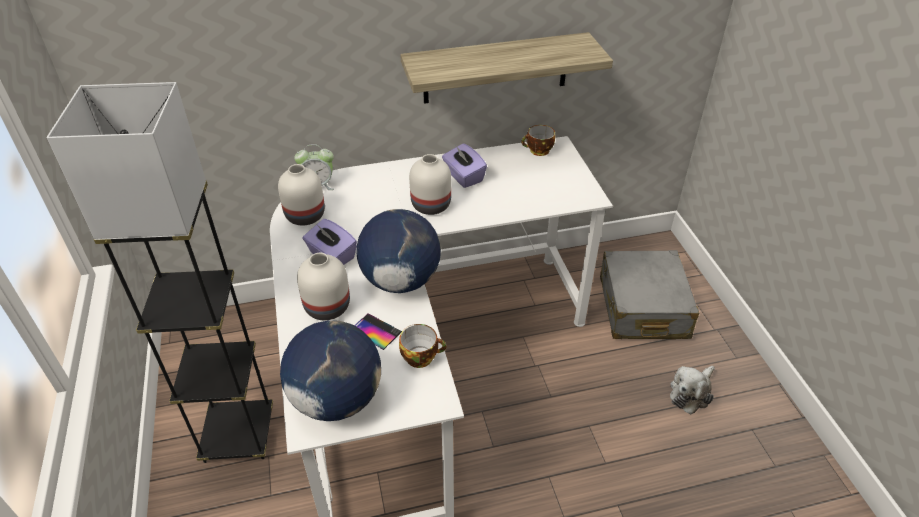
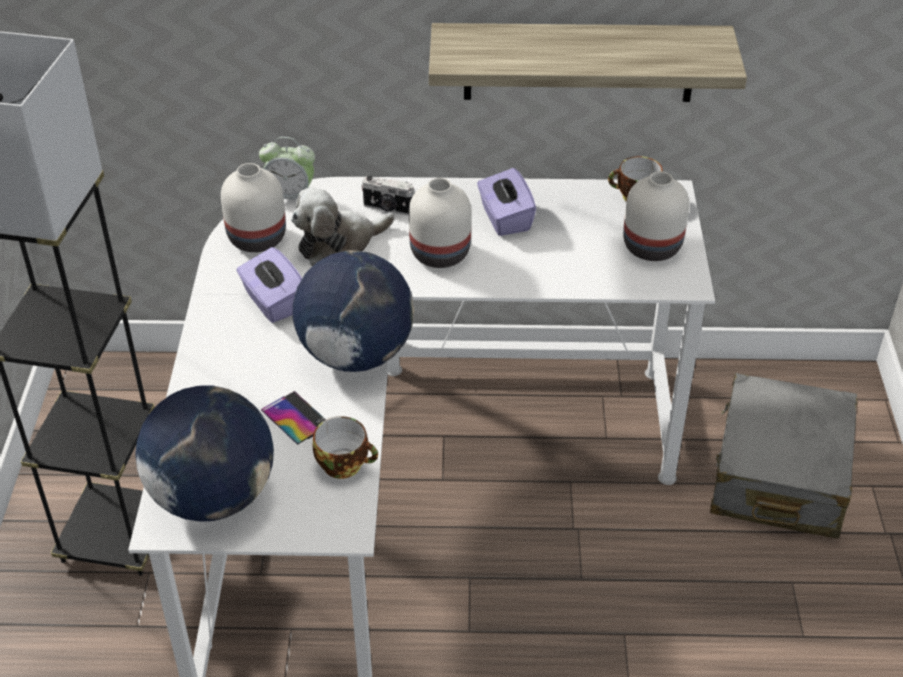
camera: 15 degrees right, 0 degrees up
(327, 306) = (244, 371): white vase -> white vase (652, 246)
(386, 182) = (388, 209): none -> camera
(691, 393) = (806, 621): plush toy -> plush toy (339, 245)

